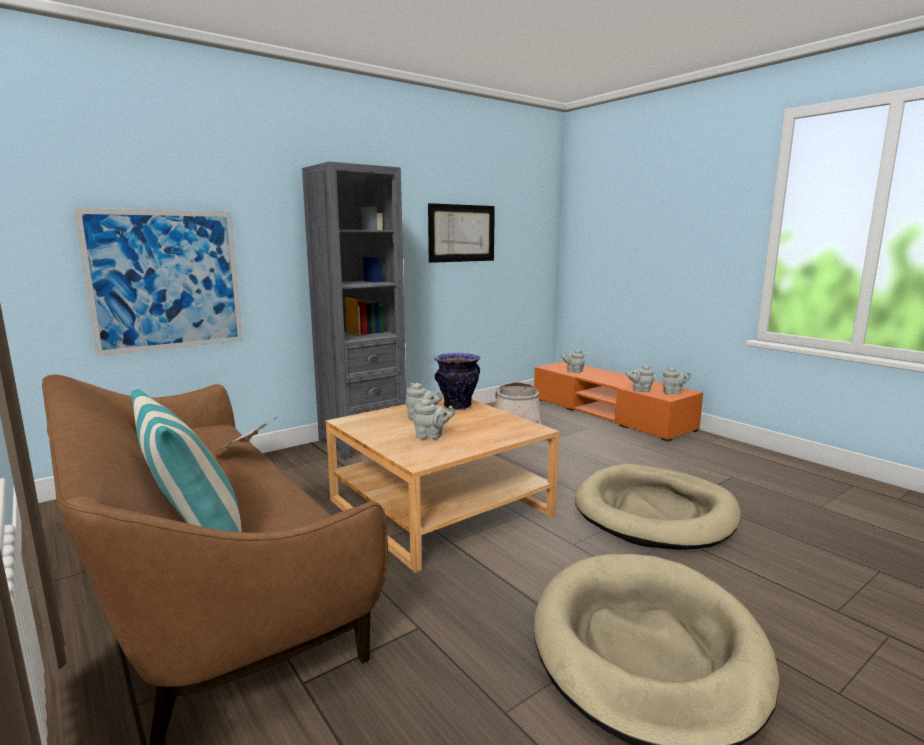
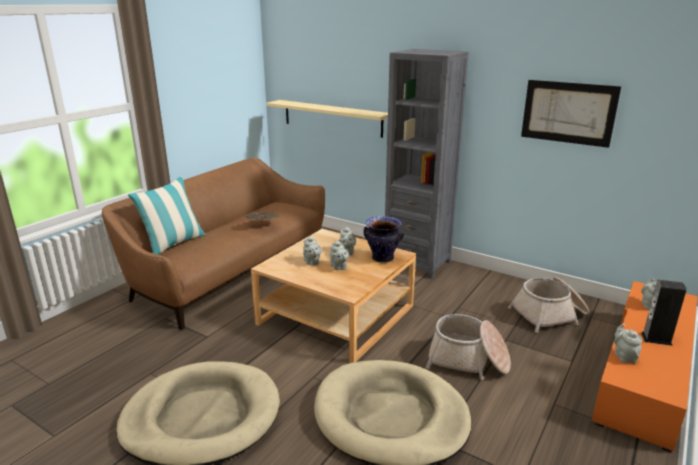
camera: 70 degrees right, 10 degrees up
(166, 280) = (332, 118): picture -> beige shelf
(572, 461) = (468, 360): none -> basket
(619, 379) = (656, 339): none -> speaker
(673, 392) = (646, 382): grey teapot -> grey teapot (339, 267)

